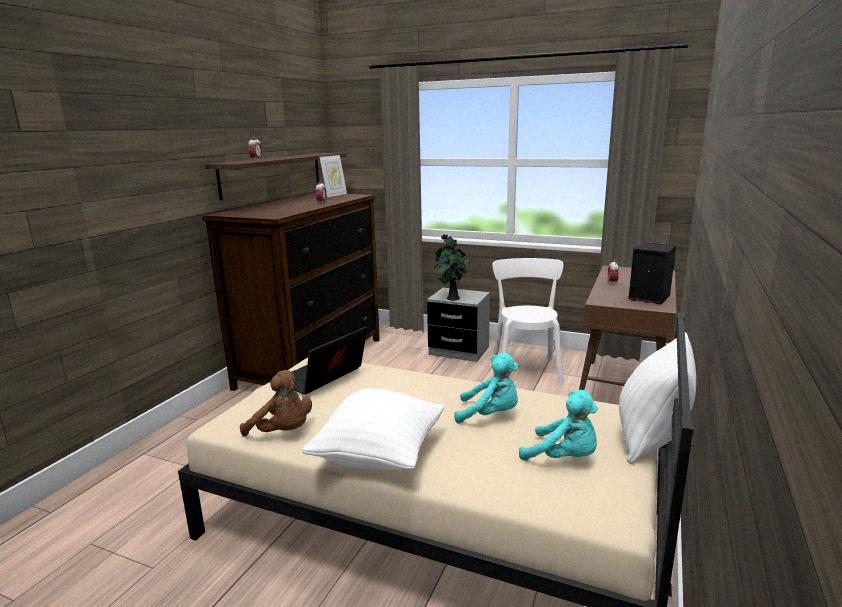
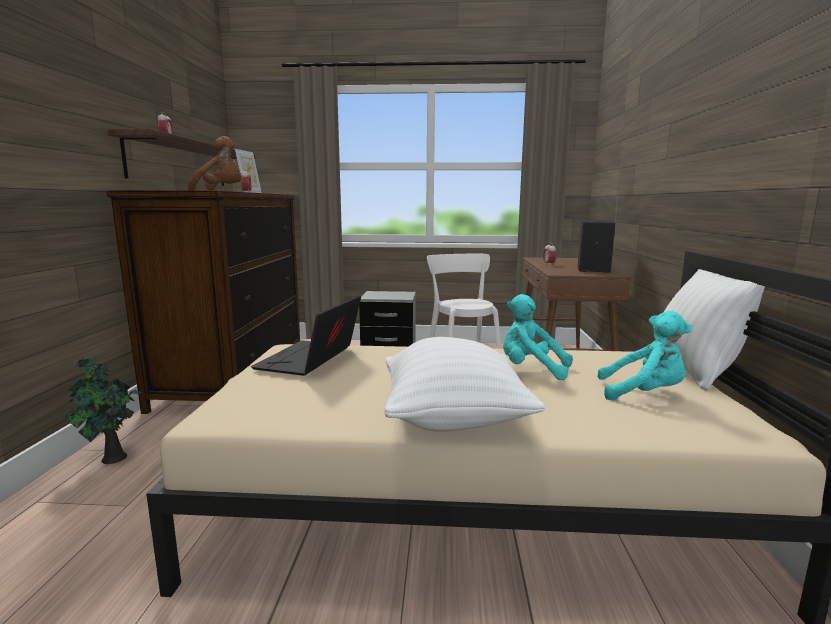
camera: 20 degrees left, 5 degrees down
(283, 432) = (307, 414): brown plush toy -> brown plush toy (221, 191)
(452, 298) = (384, 297): potted plant -> potted plant (111, 459)
(490, 415) = (531, 370): turquoise plush toy -> turquoise plush toy turned 150 degrees counterclockwise

